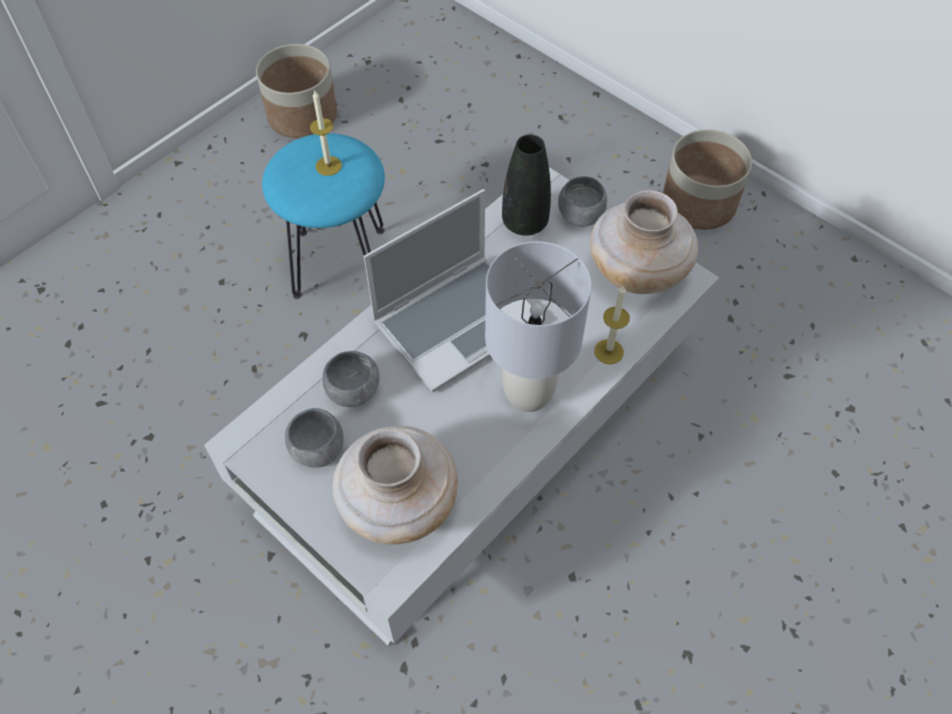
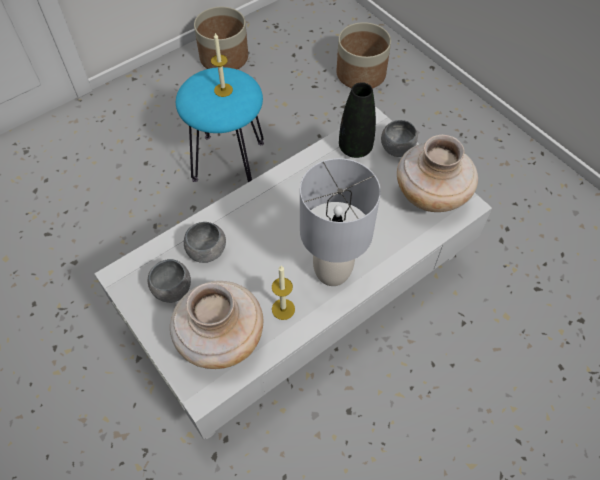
camera: 10 degrees right, 0 degrees up
(458, 321) = (292, 212): laptop -> none
(608, 351) = (398, 250): candle -> candle (283, 309)
(699, 203) = (493, 154): planter -> planter (361, 74)

